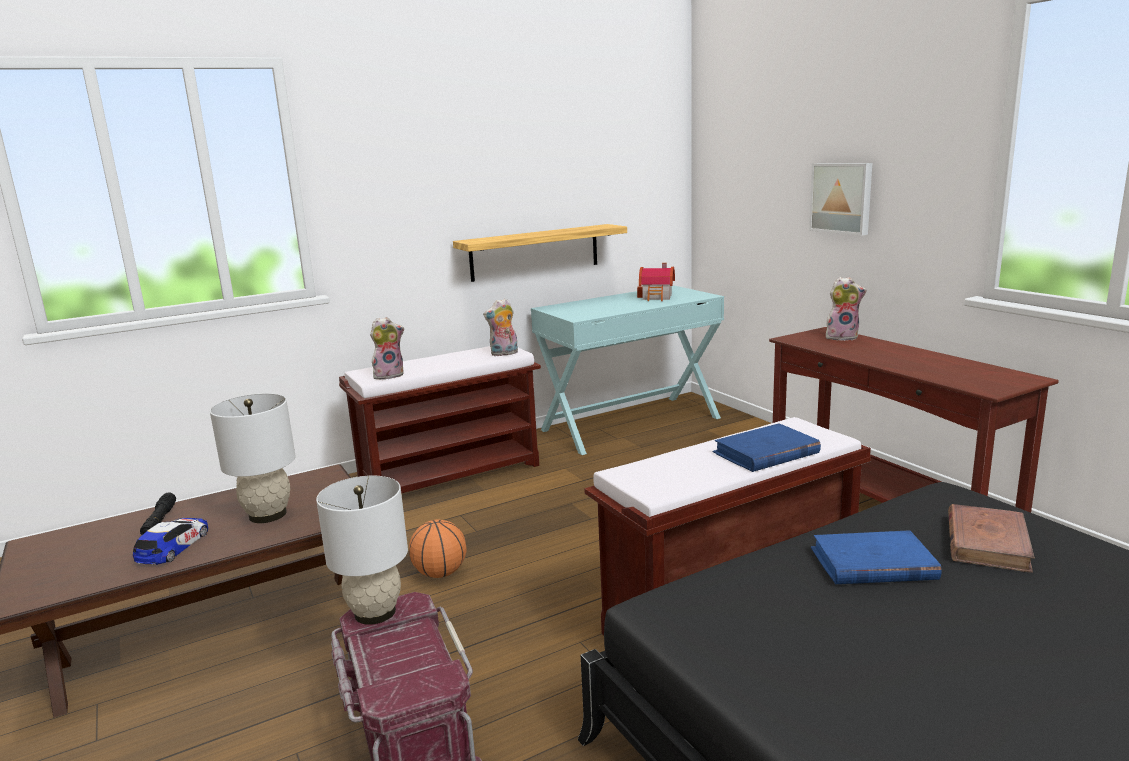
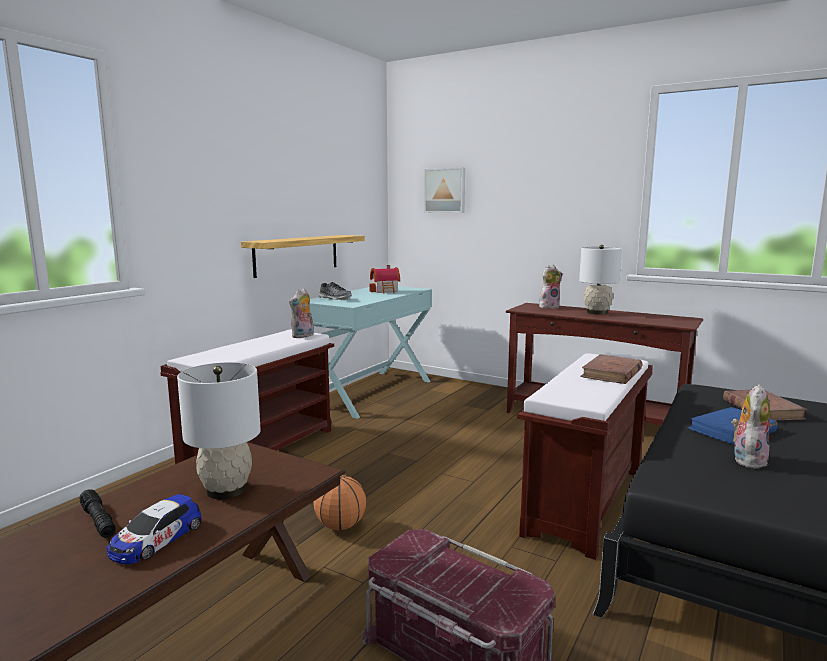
camera: 30 degrees left, 5 degrees down
(174, 546) = (156, 539): toy car -> toy car turned 135 degrees counterclockwise
(374, 612) = (397, 554): white table lamp -> white table lamp (596, 312)
(389, 375) = (222, 358): plush toy -> plush toy (747, 459)
(577, 306) = (335, 299): none -> shoe
(765, 453) = (611, 373): blue book -> brown book
(842, 198) = (525, 215): picture -> picture (445, 190)

